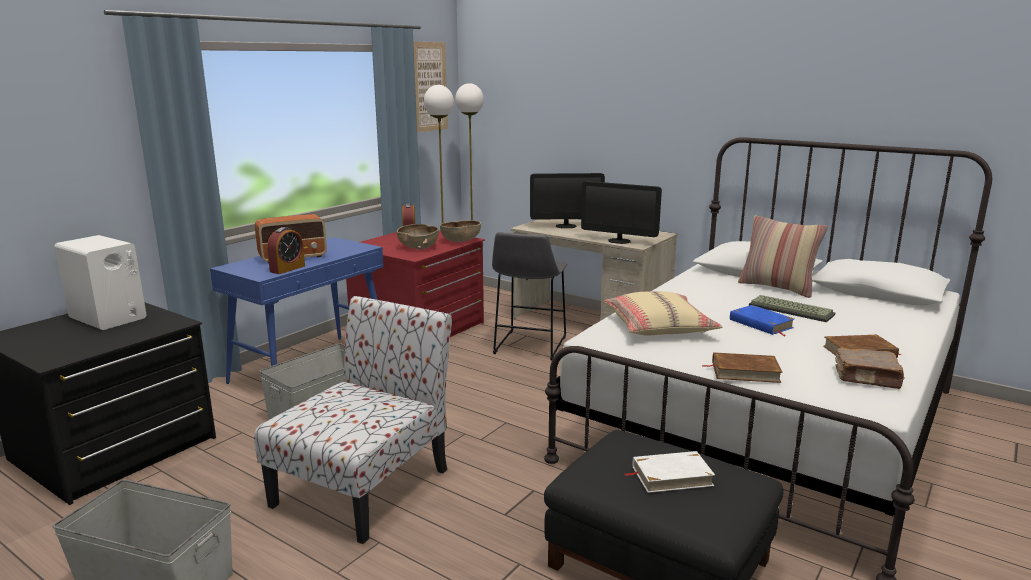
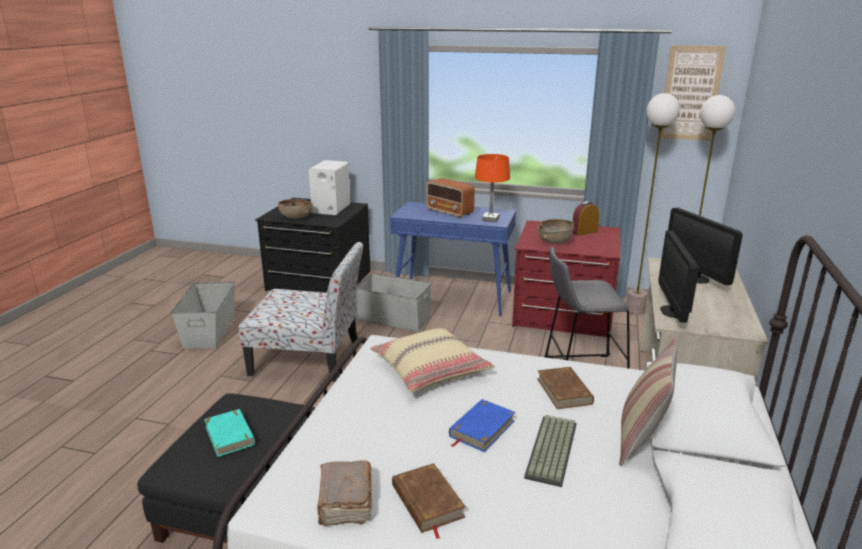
camera: 70 degrees right, 5 degrees up
(287, 269) = (422, 217): alarm clock -> none
(349, 248) = (490, 219): none -> orange table lamp
(461, 241) = (596, 251): brown bowl -> brown bowl (295, 217)
(671, 476) = (230, 435): white book -> turquoise book
(745, 372) = (330, 421): brown book -> brown book (564, 391)

